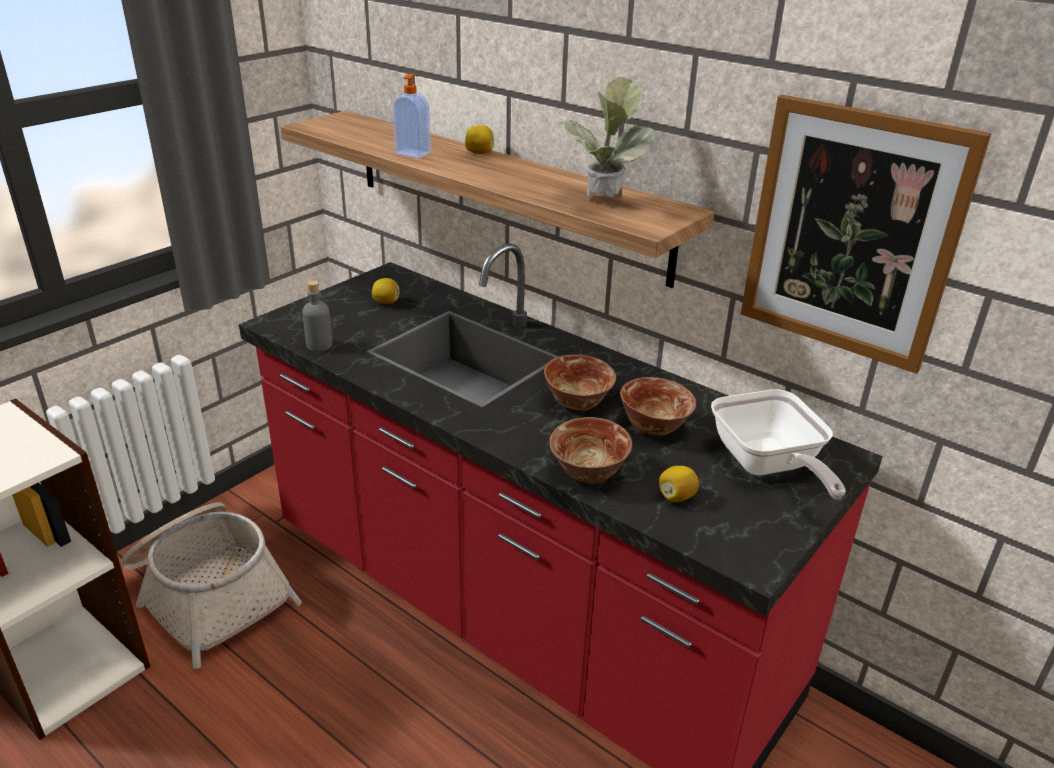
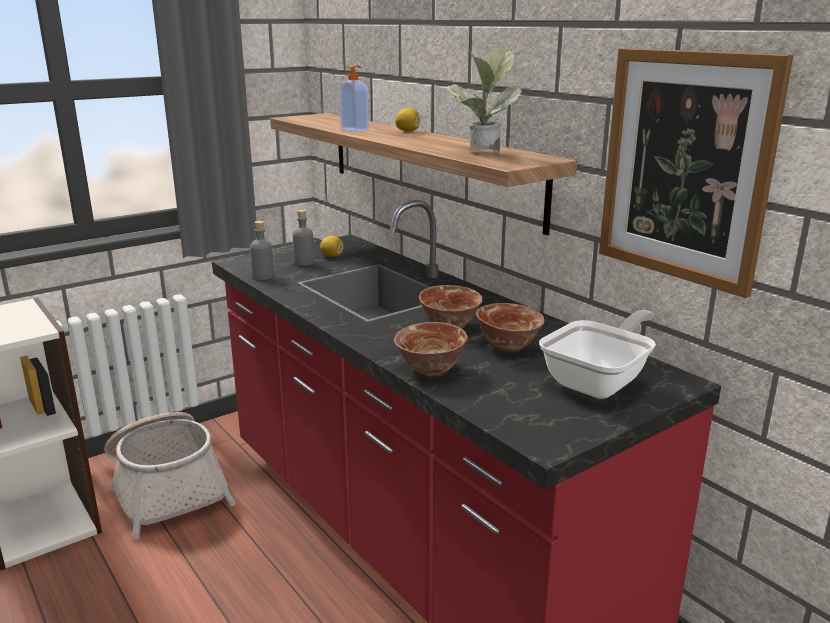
camera: 15 degrees right, 10 degrees down
(358, 316) = (304, 262): none -> grey bottle
(676, 497) = (500, 392): lemon -> none
(768, 467) = (600, 381): frying pan -> frying pan turned 135 degrees counterclockwise

